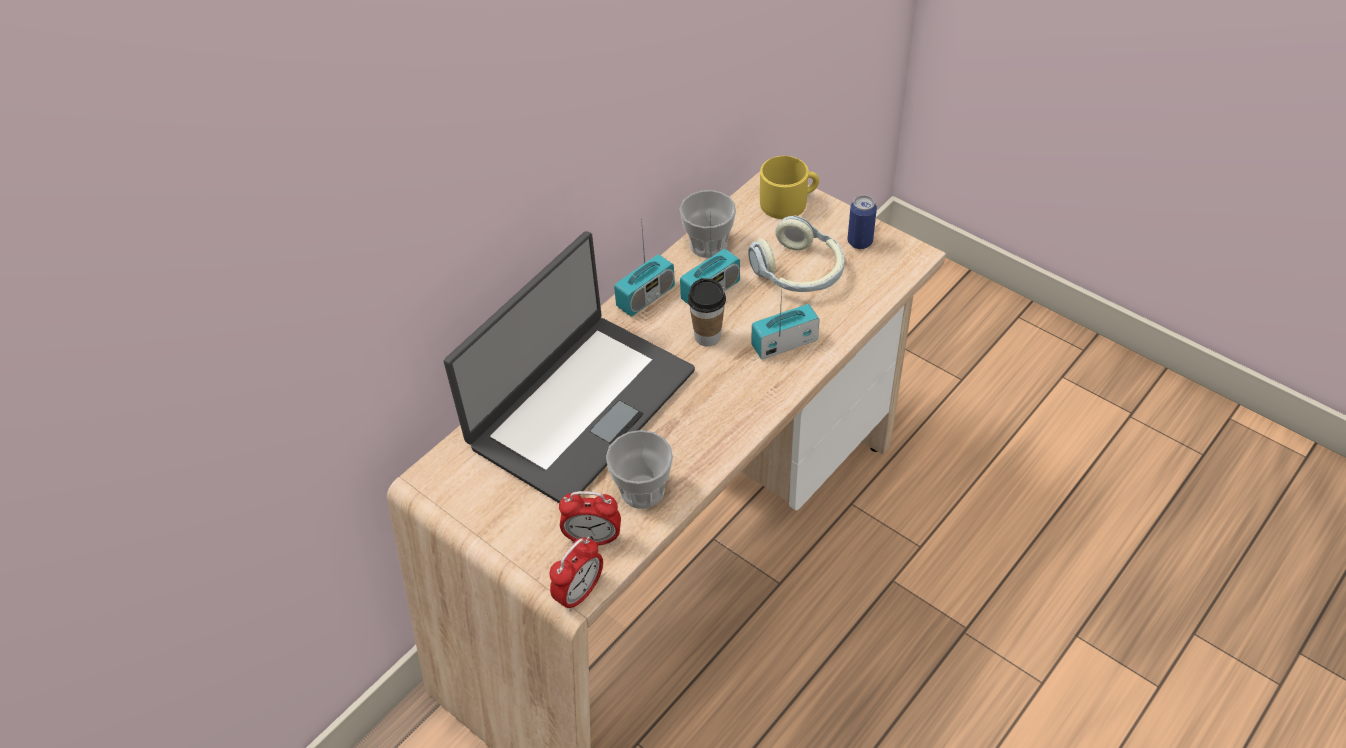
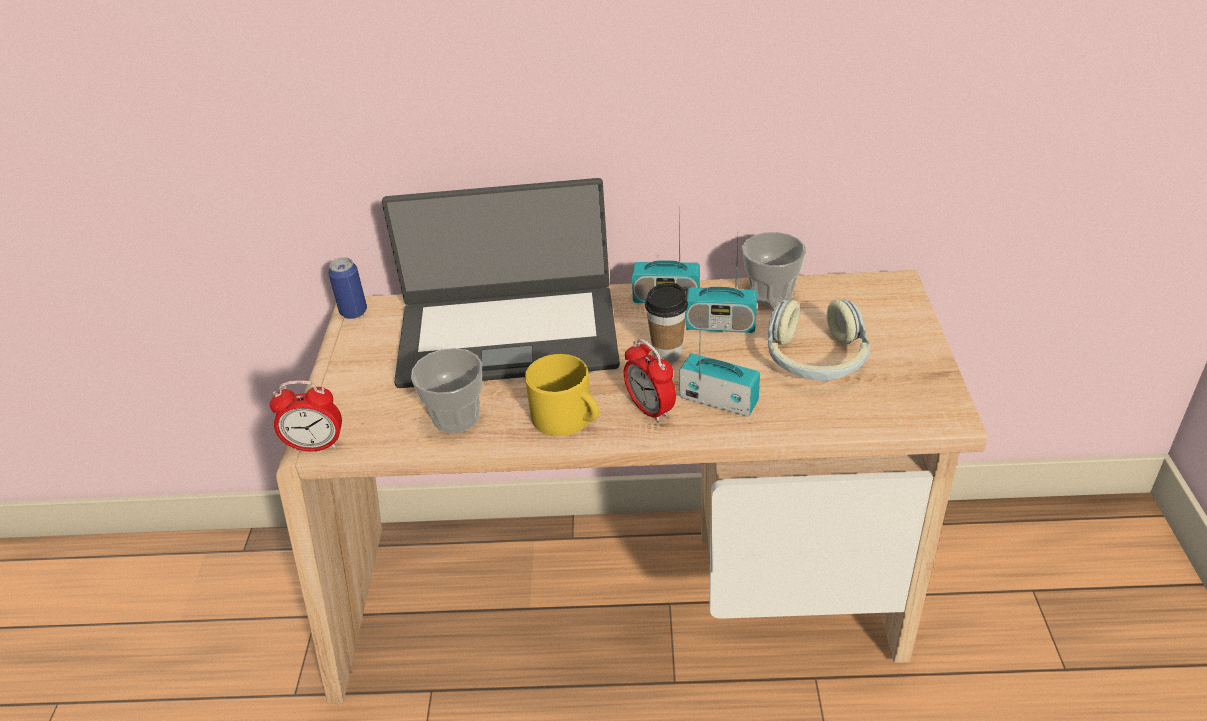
camera: 50 degrees right, 10 degrees down
(593, 538) = (379, 420): alarm clock -> alarm clock (650, 409)
(789, 202) = (890, 306): yellow mug -> yellow mug (568, 418)
(860, 242) = (910, 373): can -> can (353, 312)

